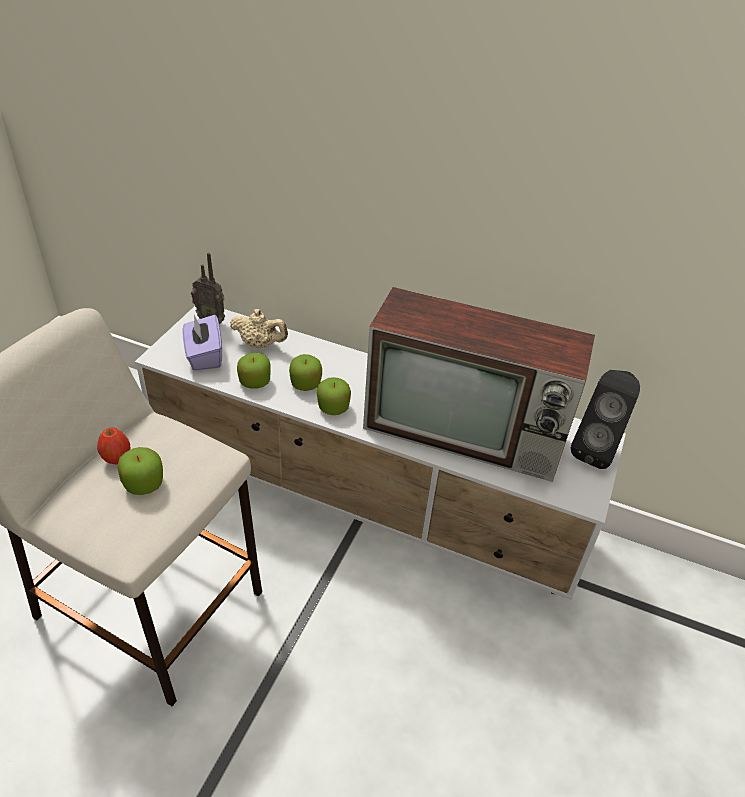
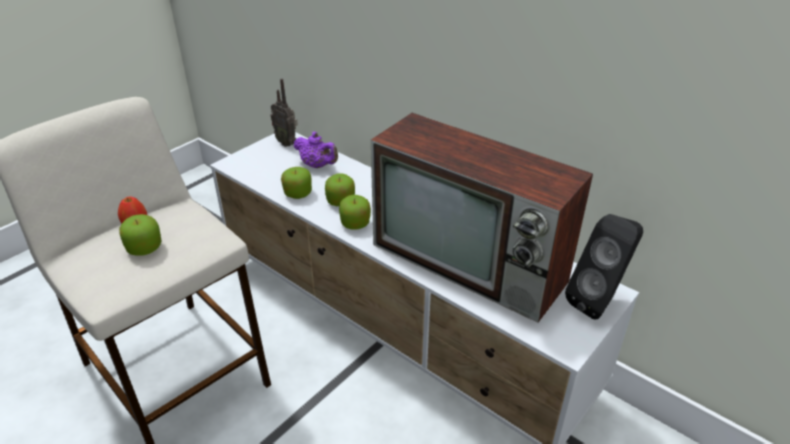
camera: 20 degrees right, 5 degrees down
(204, 356) = (266, 168): purple tissue box -> none
(260, 344) = (317, 166): beige teapot -> purple teapot

